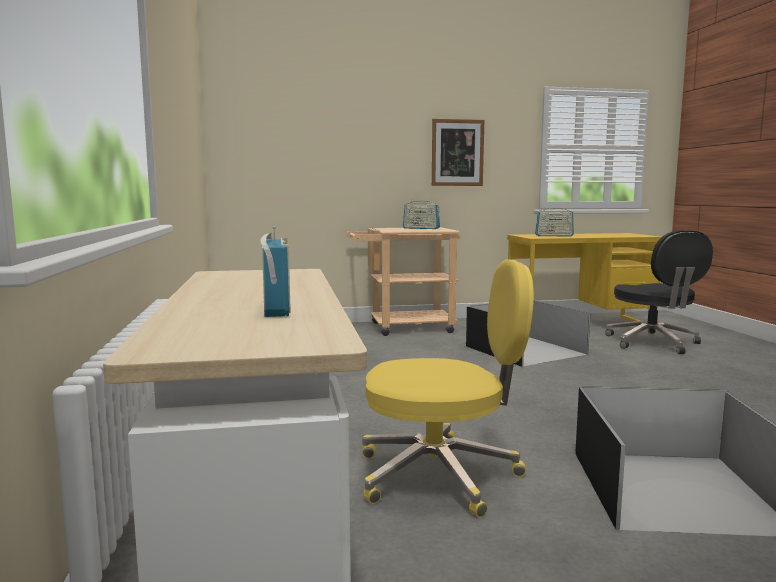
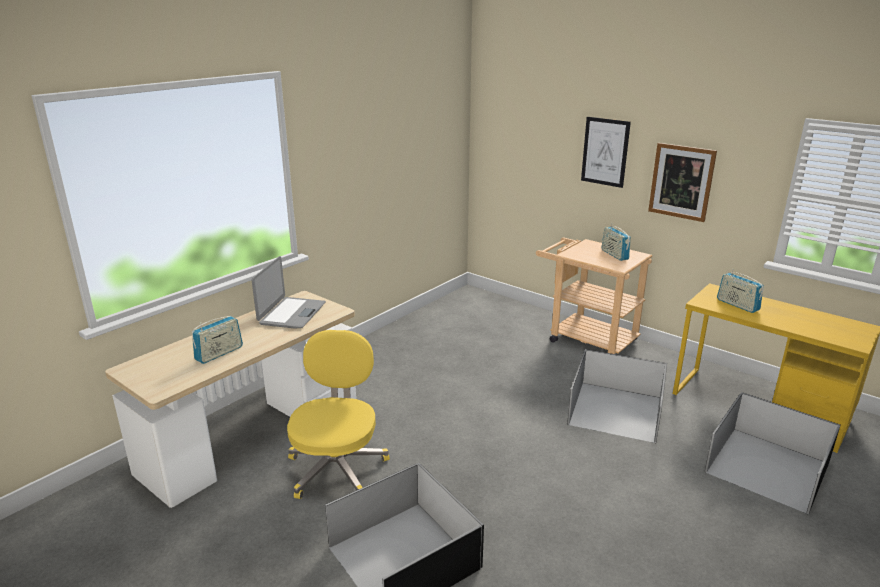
camera: 50 degrees right, 15 degrees up
(251, 279) = (291, 313): none -> laptop
(380, 134) = (605, 152): none -> picture
(441, 475) = (337, 467): yellow office chair -> yellow office chair turned 135 degrees counterclockwise
(653, 343) = (765, 467): black office chair -> black storage box

